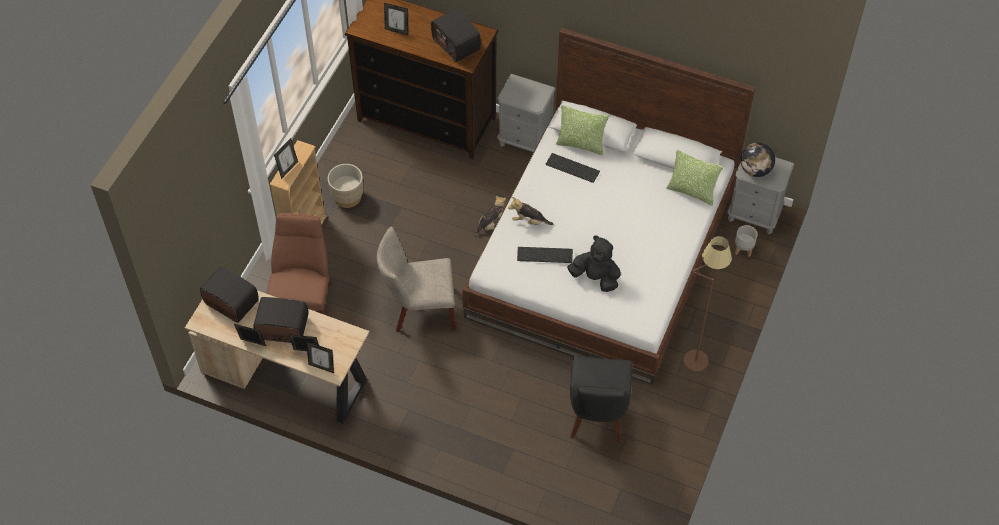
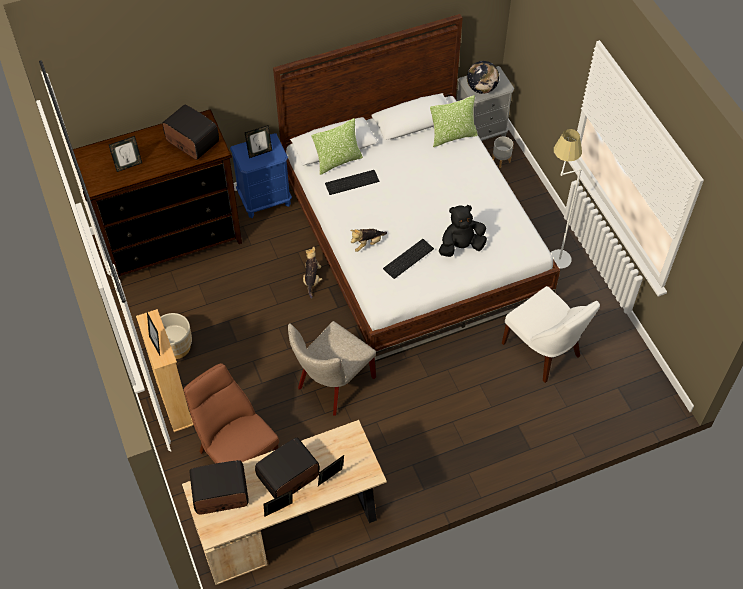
camera: 45 degrees left, 0 degrees up
(322, 367) = (356, 479): picture frame -> picture frame (260, 153)
(457, 44) = (191, 142): radio -> radio turned 150 degrees counterclockwise
(525, 140) = (265, 200): grey nightstand -> blue nightstand
(597, 416) = (543, 352): black chair -> white chair
(696, 350) = (552, 252): brown floor lamp -> white floor lamp

